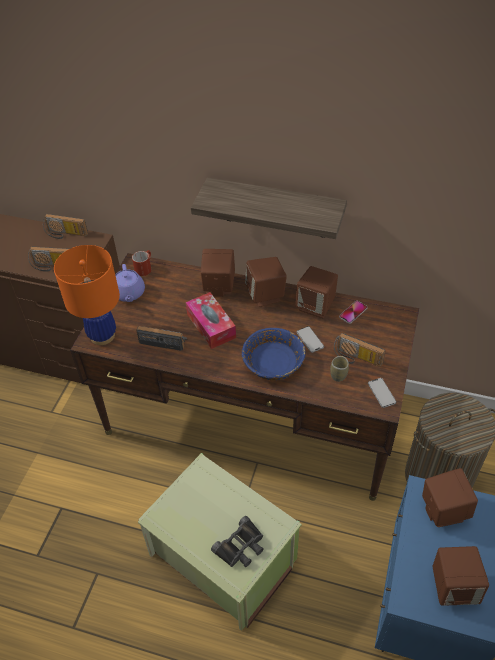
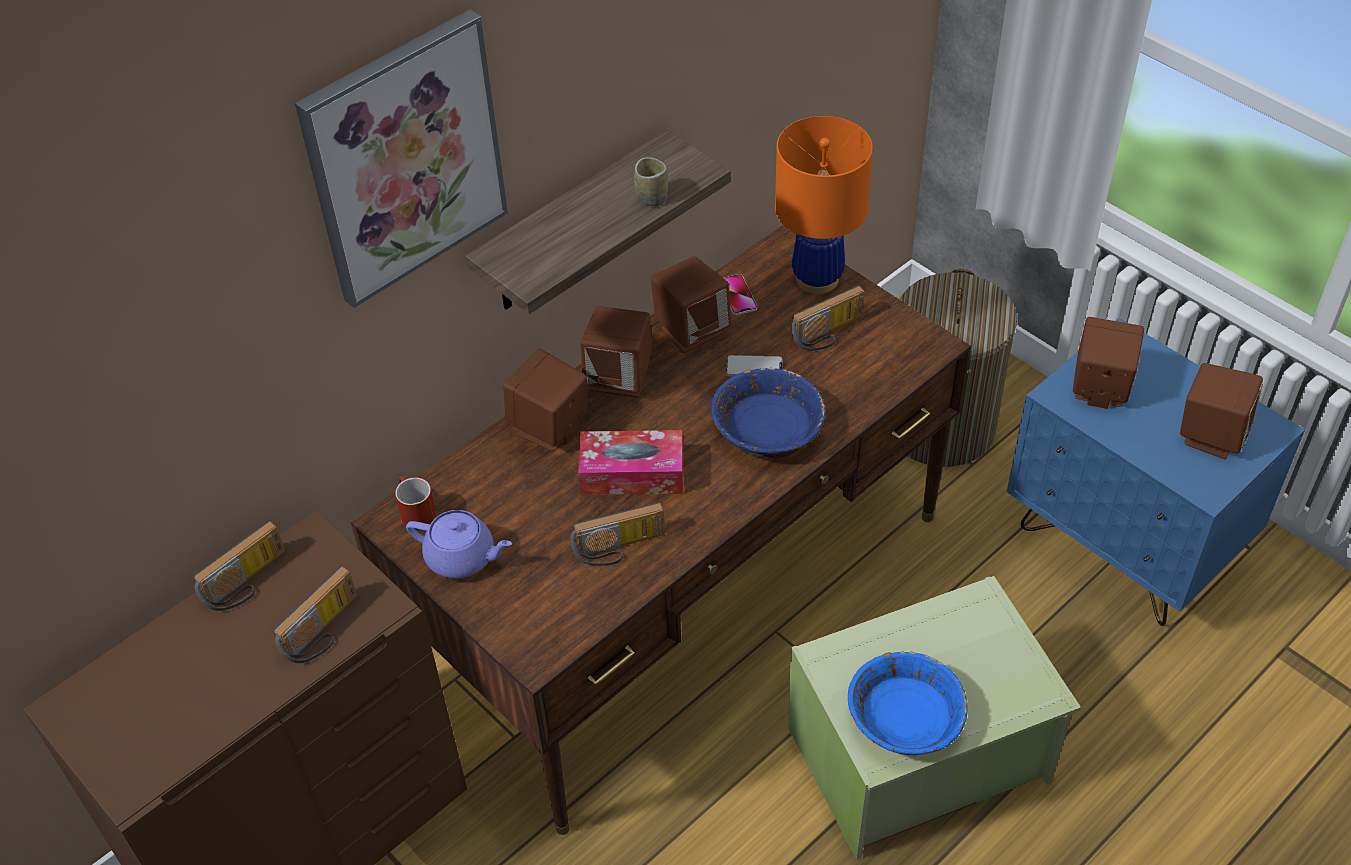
camera: 60 degrees left, 0 degrees up
(102, 335) = (536, 632): orange table lamp -> orange table lamp (817, 278)
(164, 341) = (620, 549): radio -> radio turned 150 degrees counterclockwise
(177, 106) = (405, 158): none -> picture
(186, 520) = (906, 718): none -> blue bowl
(241, 546) = (991, 665): black binoculars -> none
(338, 375) = (846, 367): cup -> cup (652, 198)
(381, 393) = (909, 337): phone -> none

